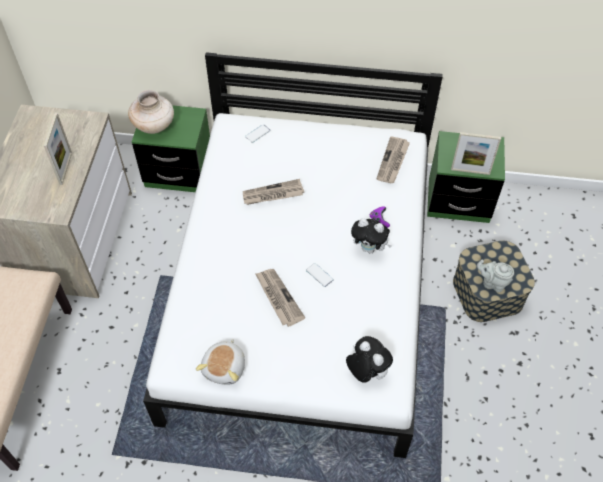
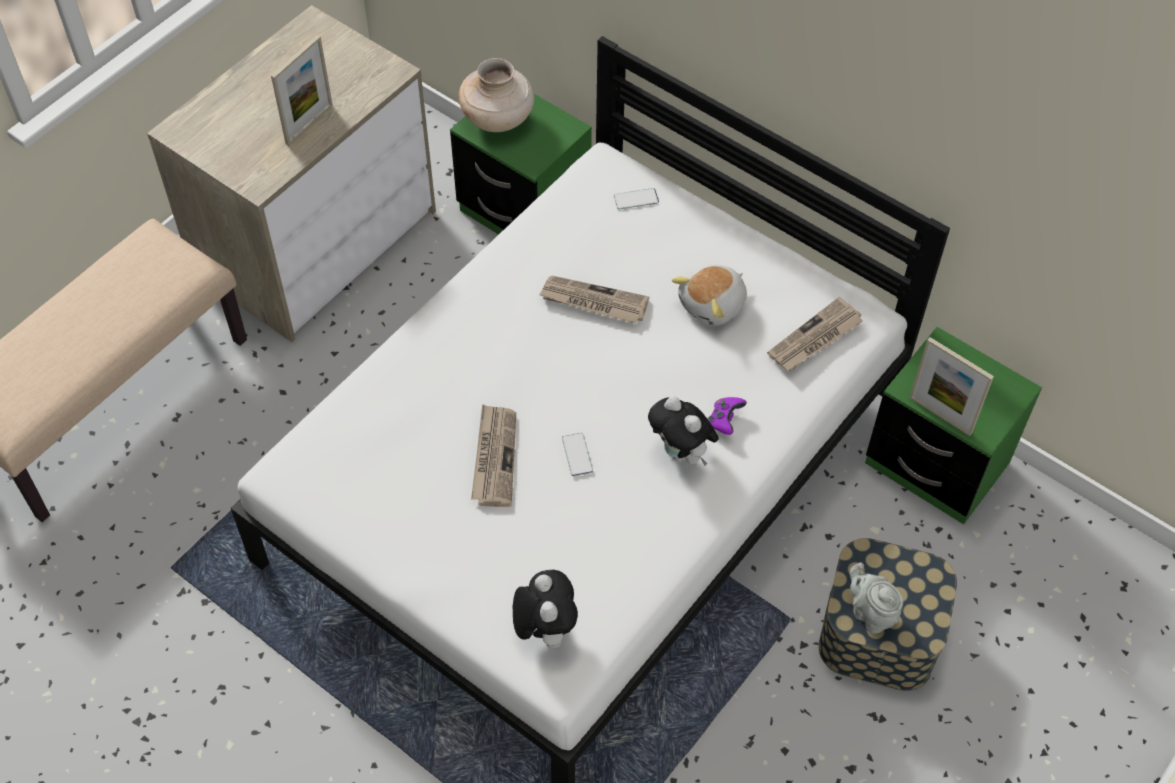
camera: 30 degrees right, 0 degrees up
(225, 367) = (352, 516): plush toy -> plush toy (713, 305)

